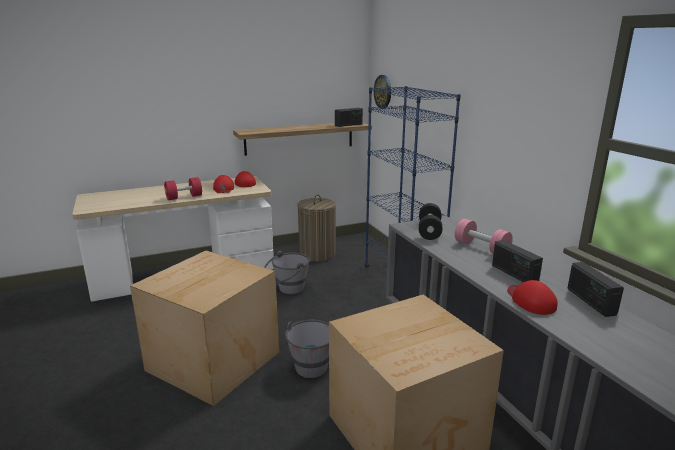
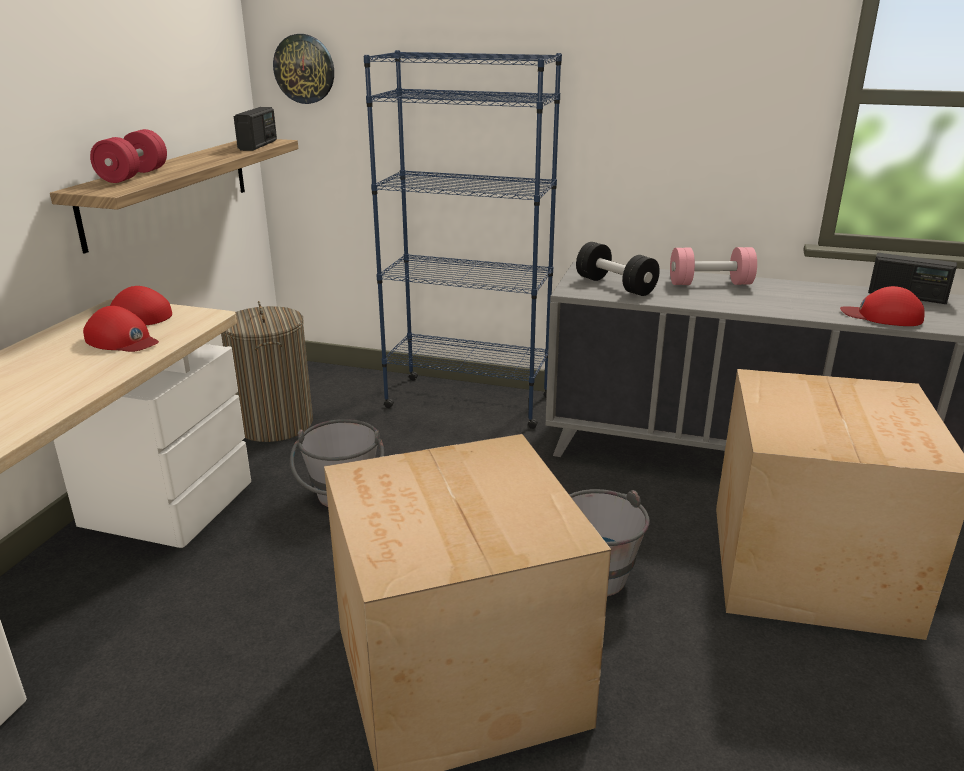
camera: 50 degrees left, 5 degrees up
(184, 197) = (77, 386): red dumbbell -> red dumbbell (133, 176)
(514, 274) = (805, 298): radio -> none

